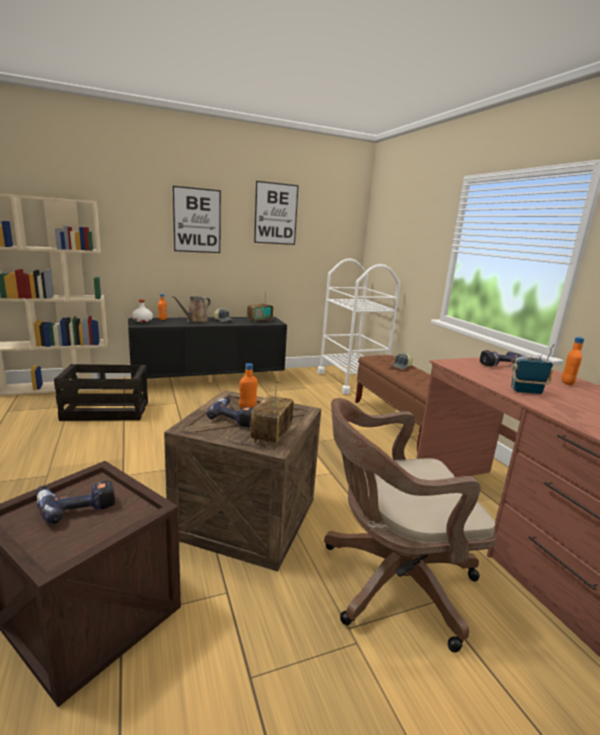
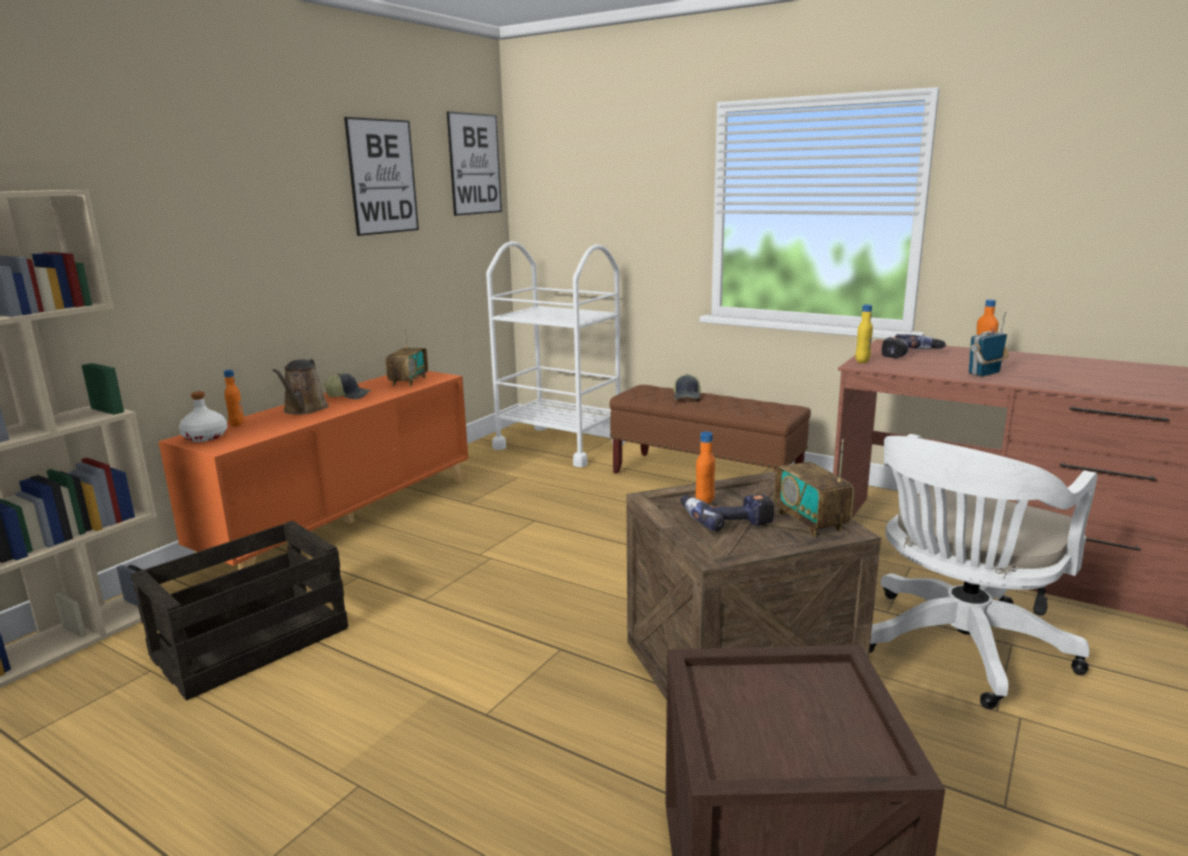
camera: 35 degrees left, 0 degrees up
(76, 505) = (757, 712): power drill -> none
(197, 220) = (257, 206): picture -> picture (475, 164)
(209, 380) = (345, 519): black cabinet -> orange cabinet
(389, 581) = (958, 649): brown office chair -> white office chair
(456, 361) = (862, 361): none -> yellow bottle

